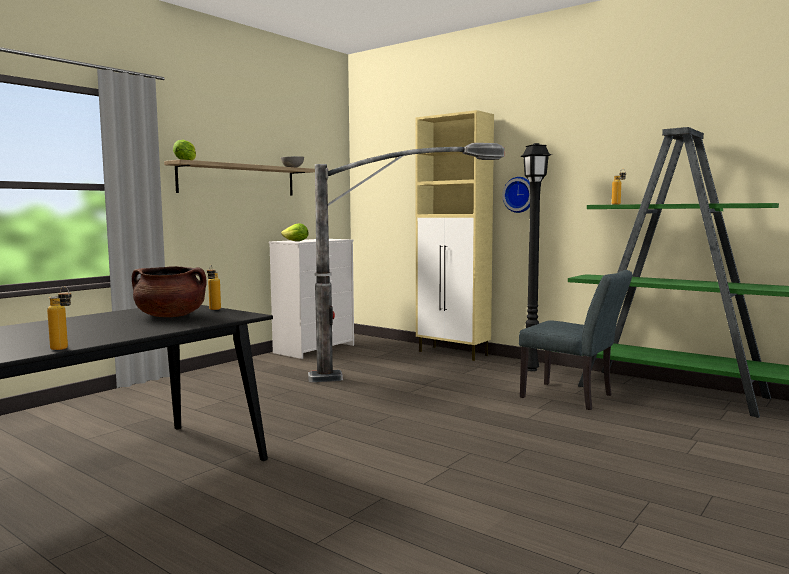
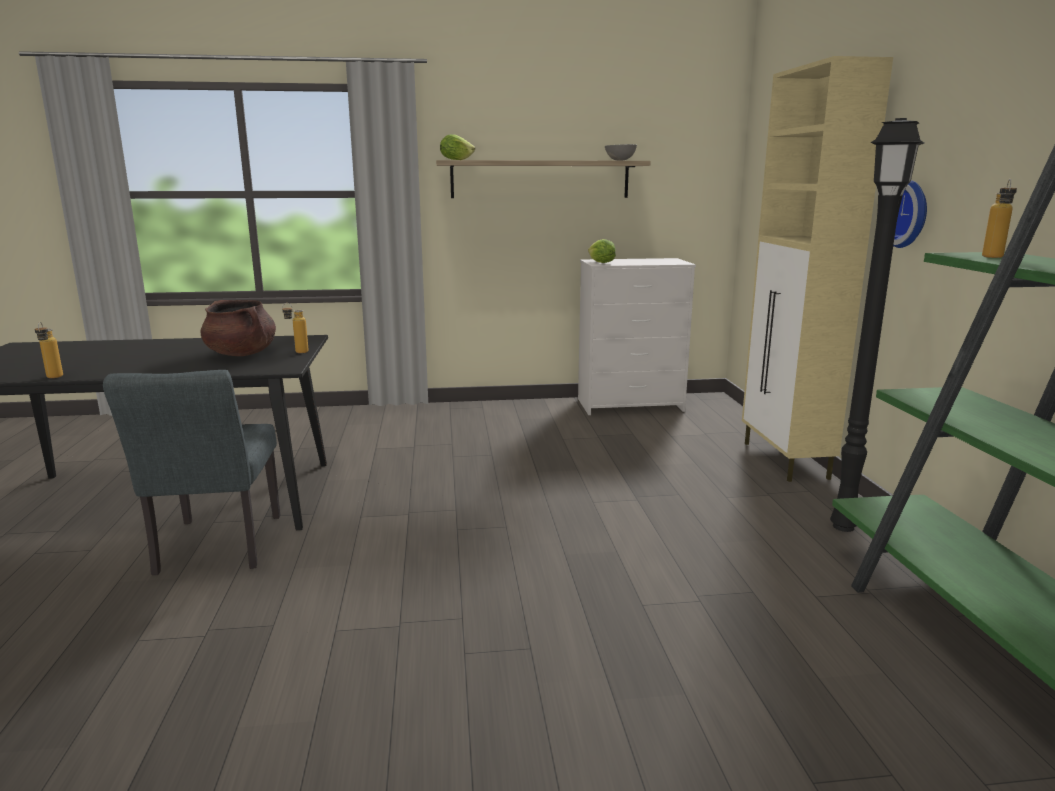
camera: 45 degrees right, 10 degrees up
(406, 374) = (650, 474): floor lamp -> none
(573, 397) = (794, 602): grey chair -> grey chair (216, 549)

